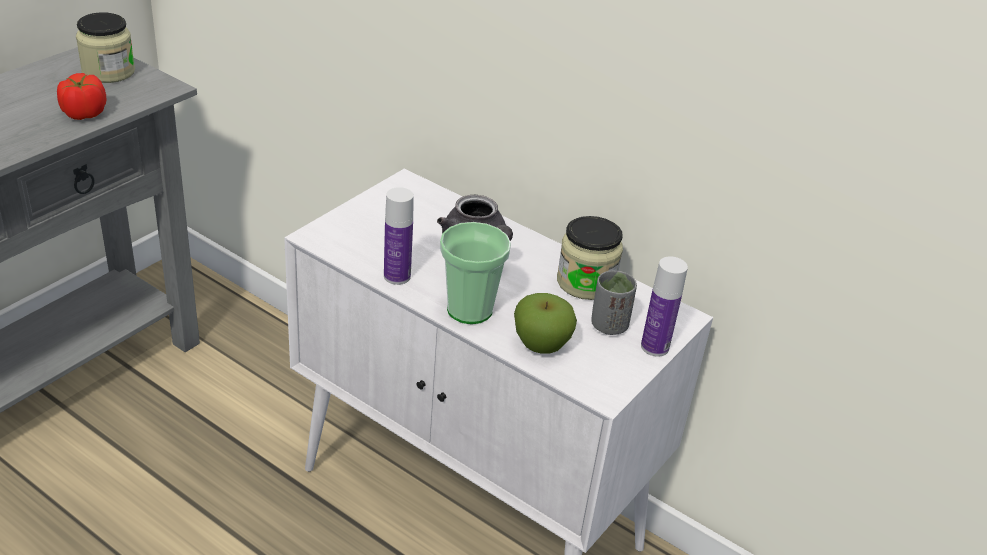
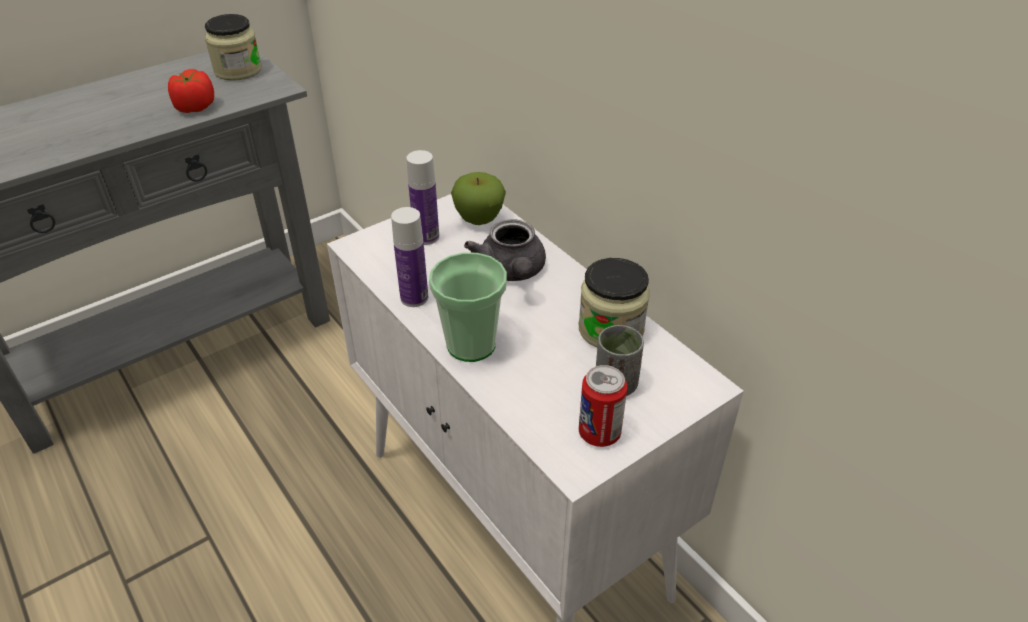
camera: 20 degrees right, 5 degrees up
(541, 345) = (529, 398): apple -> apple (479, 219)
(612, 365) = (599, 433): none -> can
(654, 347) = (658, 418): bottle -> bottle (426, 237)

